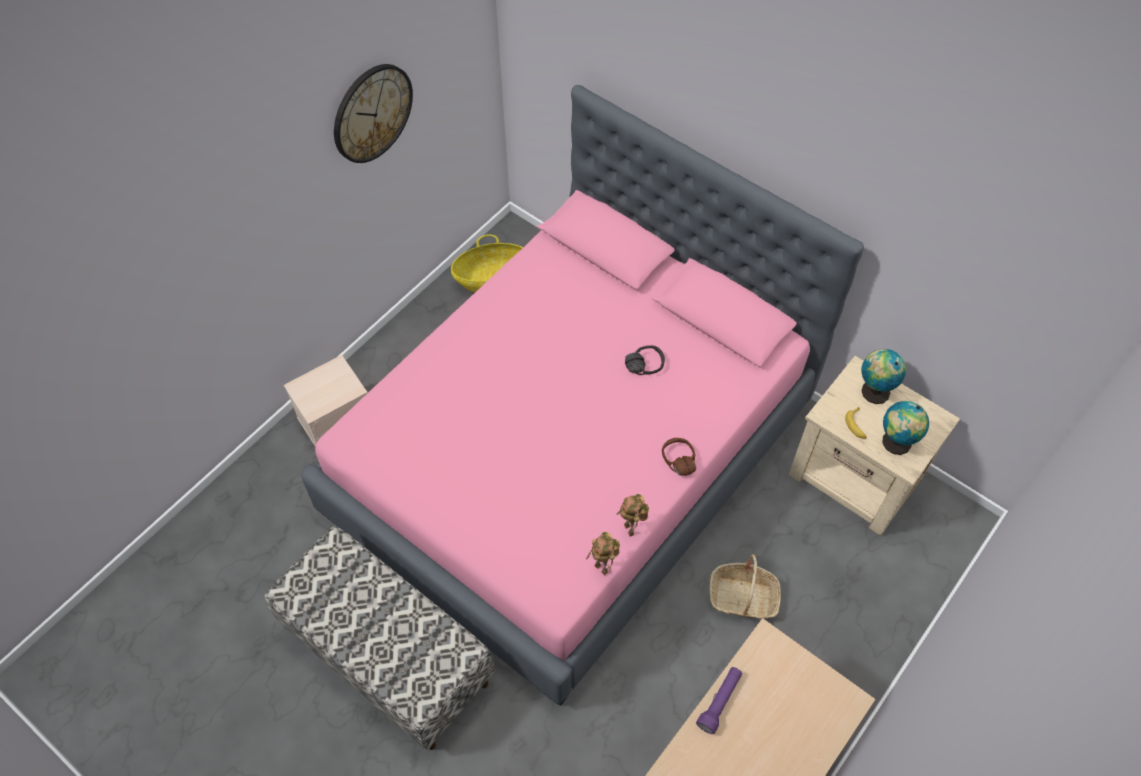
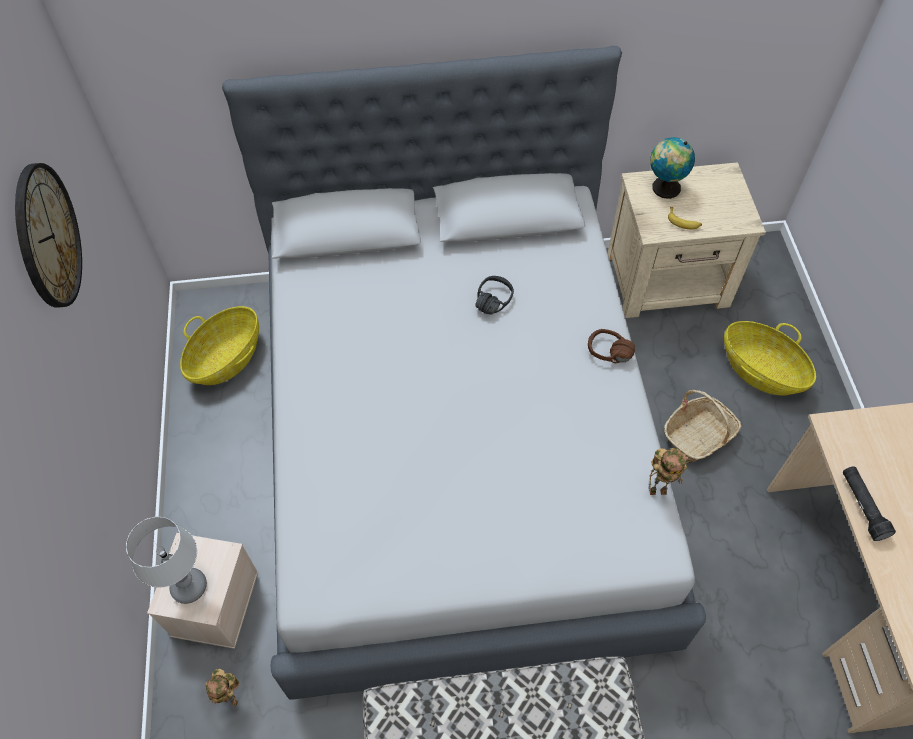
camera: 45 degrees left, 0 degrees up
(316, 391) = (189, 587): none -> table lamp
(571, 457) = (458, 446): pink bed -> grey bed
(631, 530) = (641, 439): toy robot -> toy robot (232, 699)
(720, 702) = (862, 506): purple flashlight -> black flashlight
(846, 599) = (761, 371): none -> basket
(895, 443) = (721, 213): globe -> none

